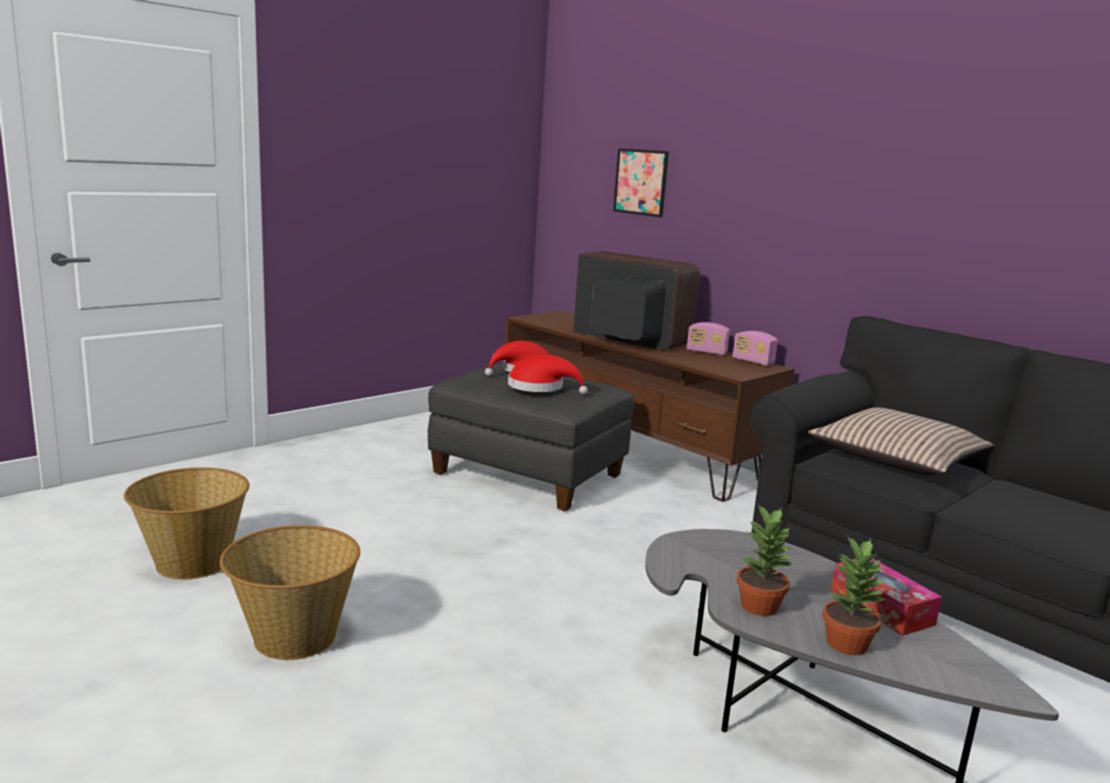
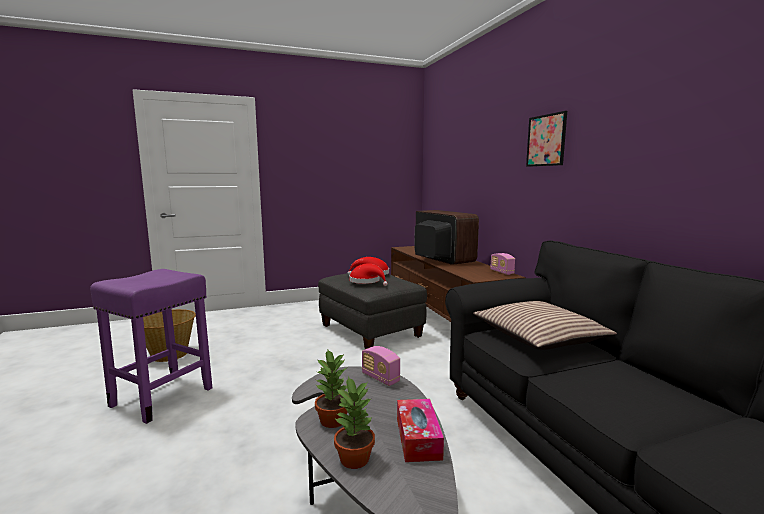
camera: 25 degrees right, 5 degrees down
(293, 637) = (163, 396): basket -> purple stool
(641, 182) = (458, 170): picture -> picture (546, 140)
(706, 352) = (479, 266): radio -> radio (380, 378)

